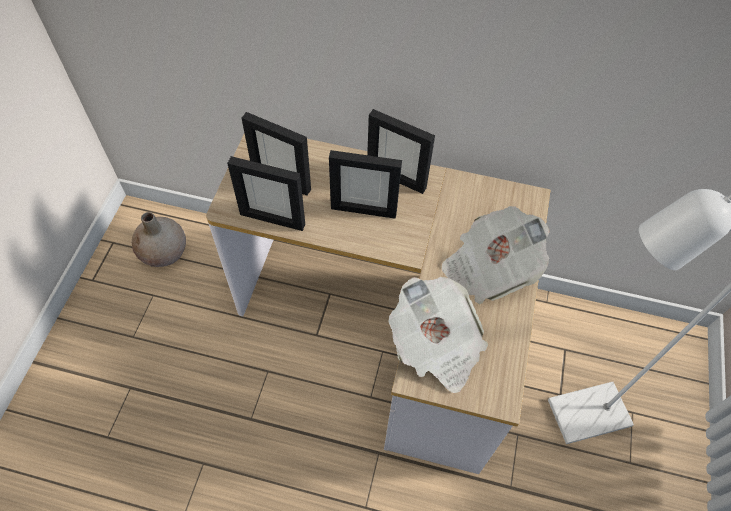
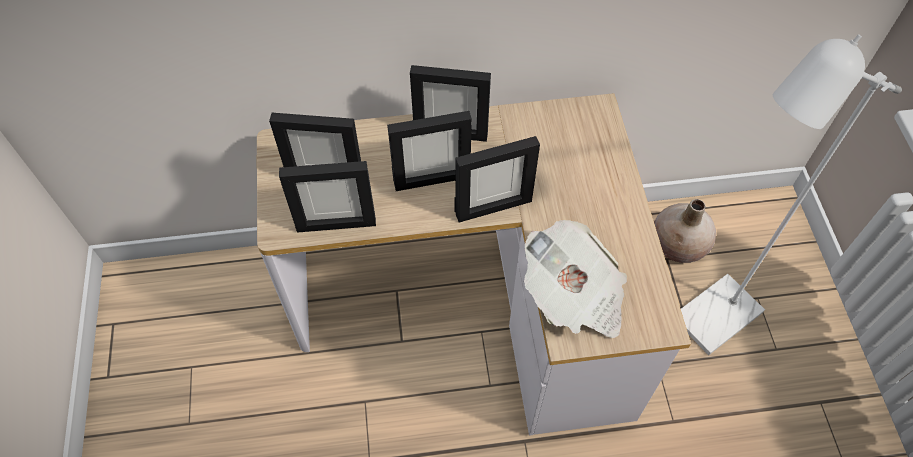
camera: 20 degrees left, 0 degrees up
(164, 252) = (182, 313): beige vase -> beige vase (678, 245)
(403, 248) = (493, 206): none -> picture frame
(489, 267) = (590, 196): newspaper -> none

